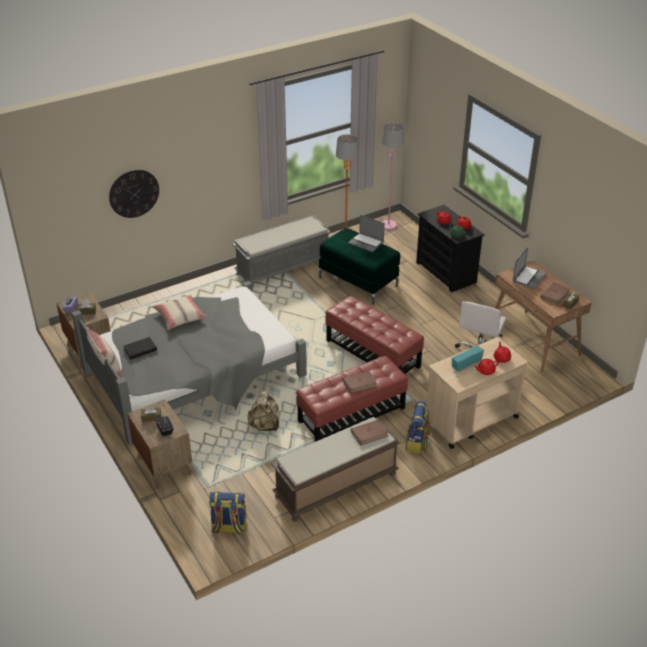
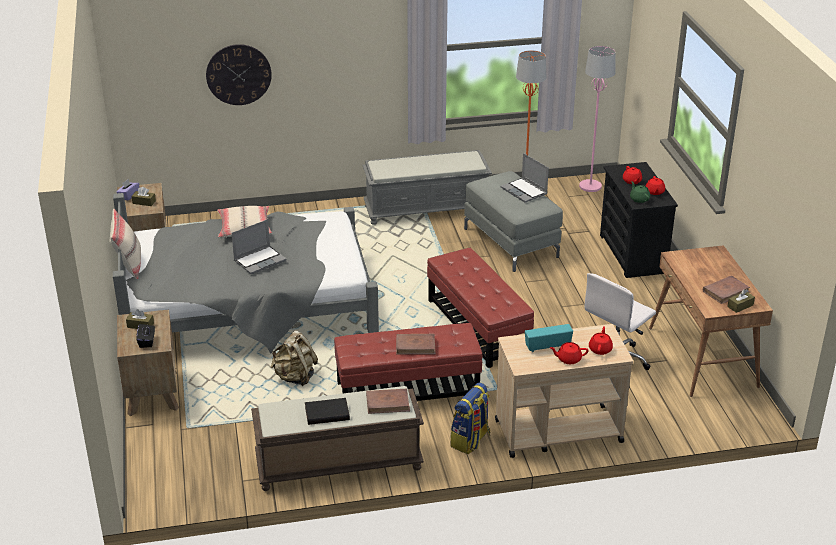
camera: 20 degrees right, 5 degrees down
(140, 349) = (177, 253): black book -> black book (327, 413)
(229, 528) = (183, 477): backpack -> none
(359, 281) = (511, 243): green ottoman -> grey ottoman
(528, 277) = (702, 264): laptop -> laptop (260, 260)

